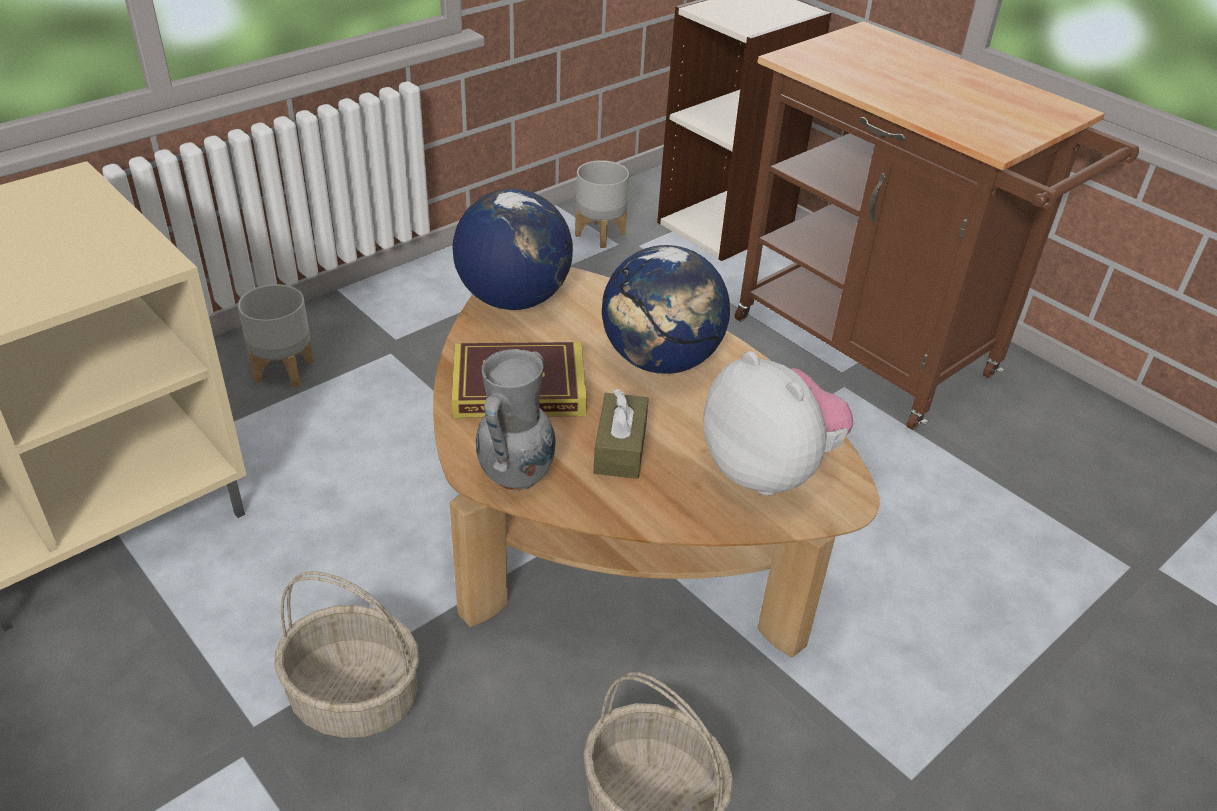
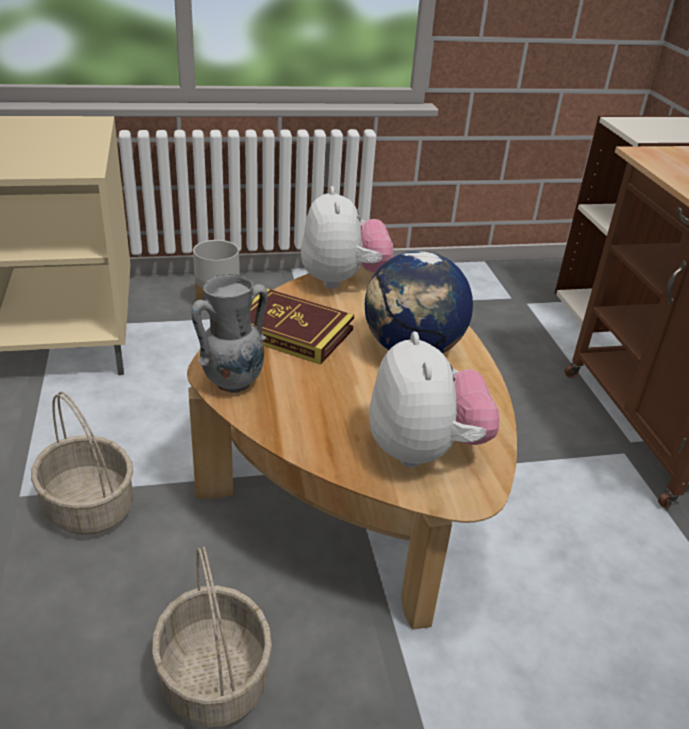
camera: 30 degrees right, 5 degrees down
(513, 299) = (343, 280): globe -> plush toy
(600, 234) = (503, 288): grey planter -> none
(620, 448) = (324, 393): brown tissue box -> none

